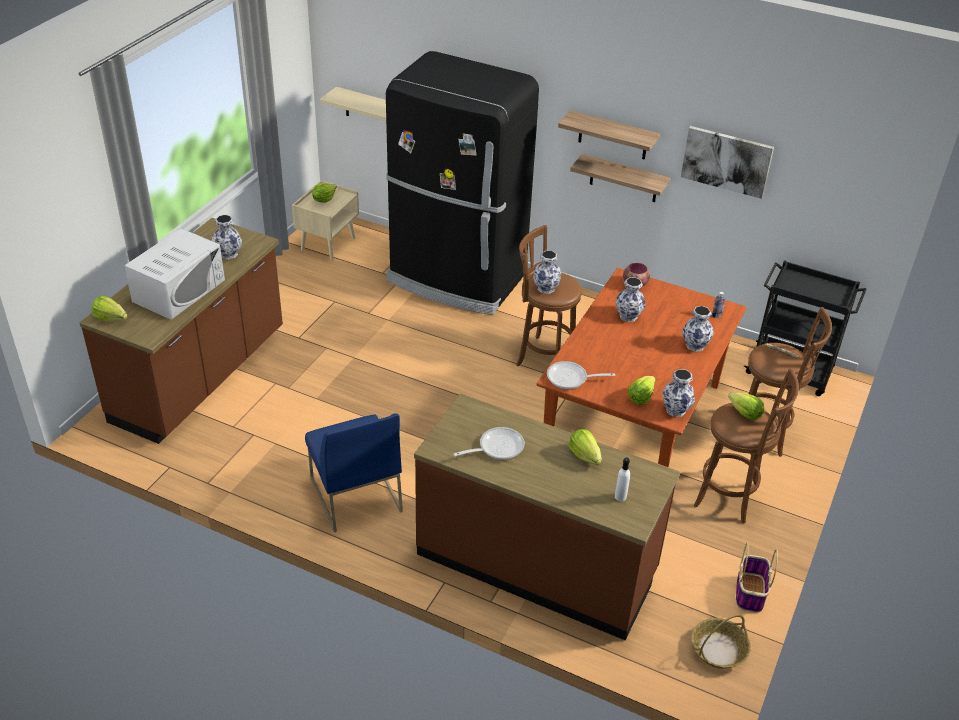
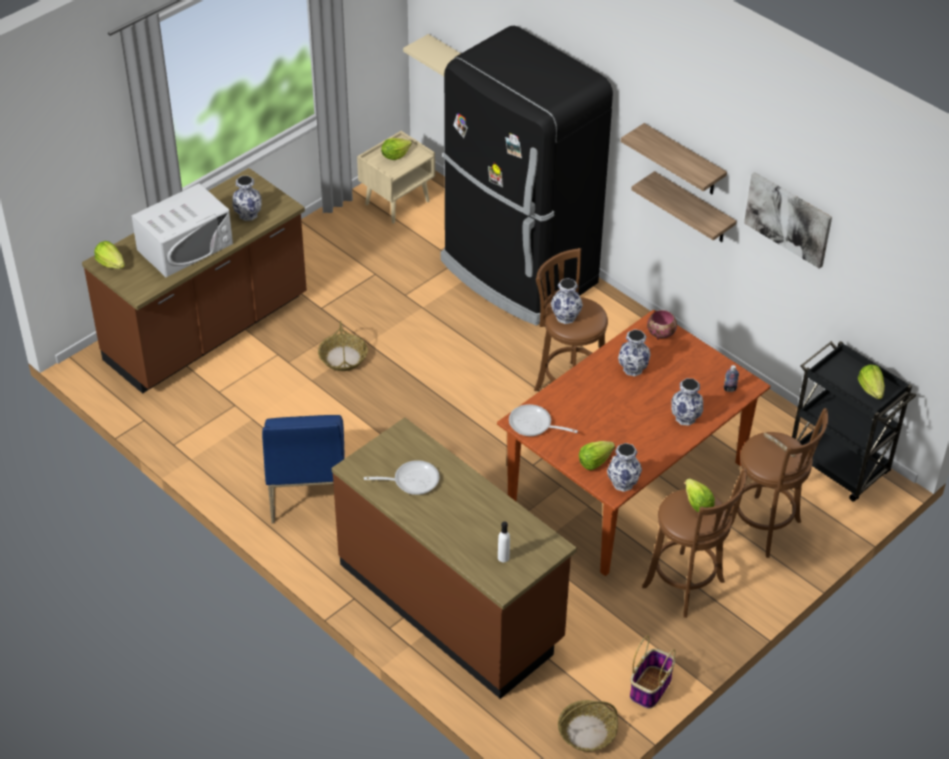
camera: 20 degrees right, 5 degrees up
(336, 374) = (343, 357): none -> basket
(584, 455) = (491, 509): lettuce -> lettuce (871, 389)

